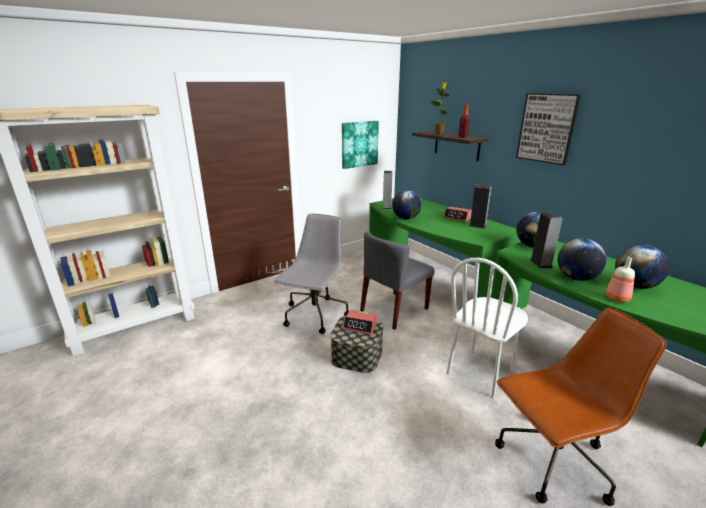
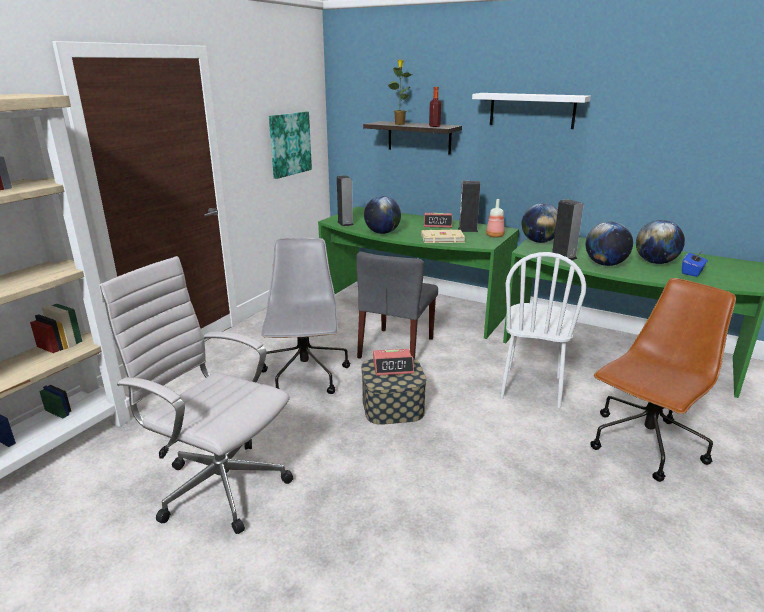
camera: 25 degrees left, 0 degrees up
(206, 378) = (219, 485): none -> white office chair
(448, 229) = (442, 238): none -> beige book
(547, 128) = (532, 110): picture -> white shelf
(618, 299) = (653, 275): bottle -> bottle (495, 236)
(669, 304) = (692, 272): none -> blue tissue box

